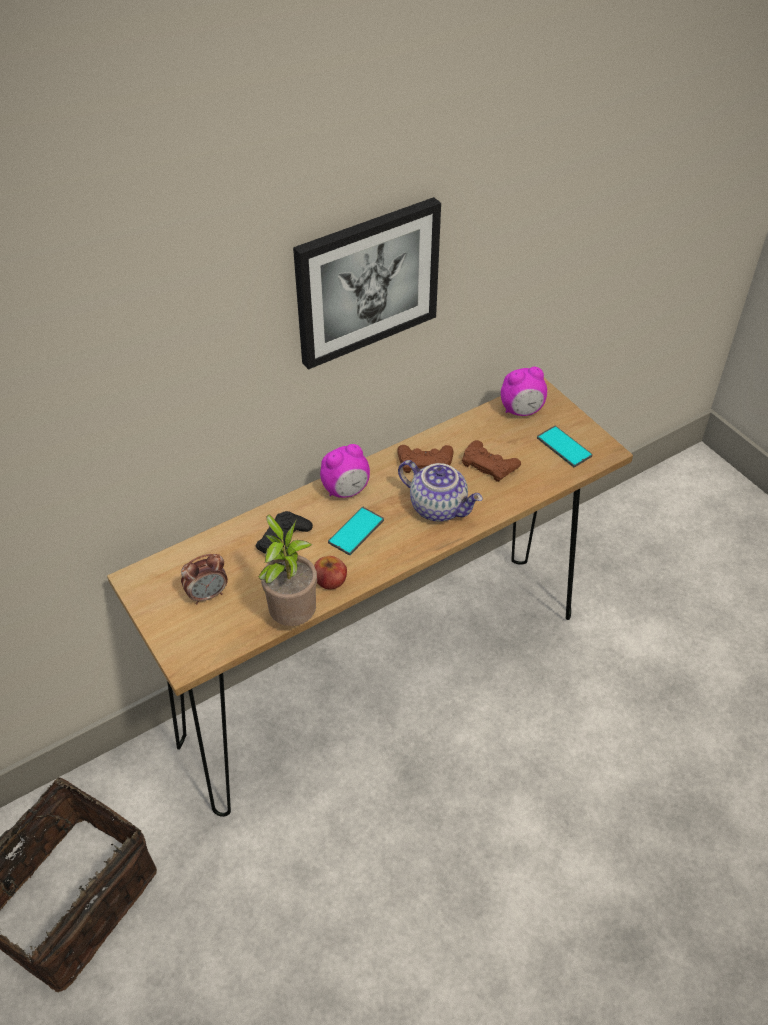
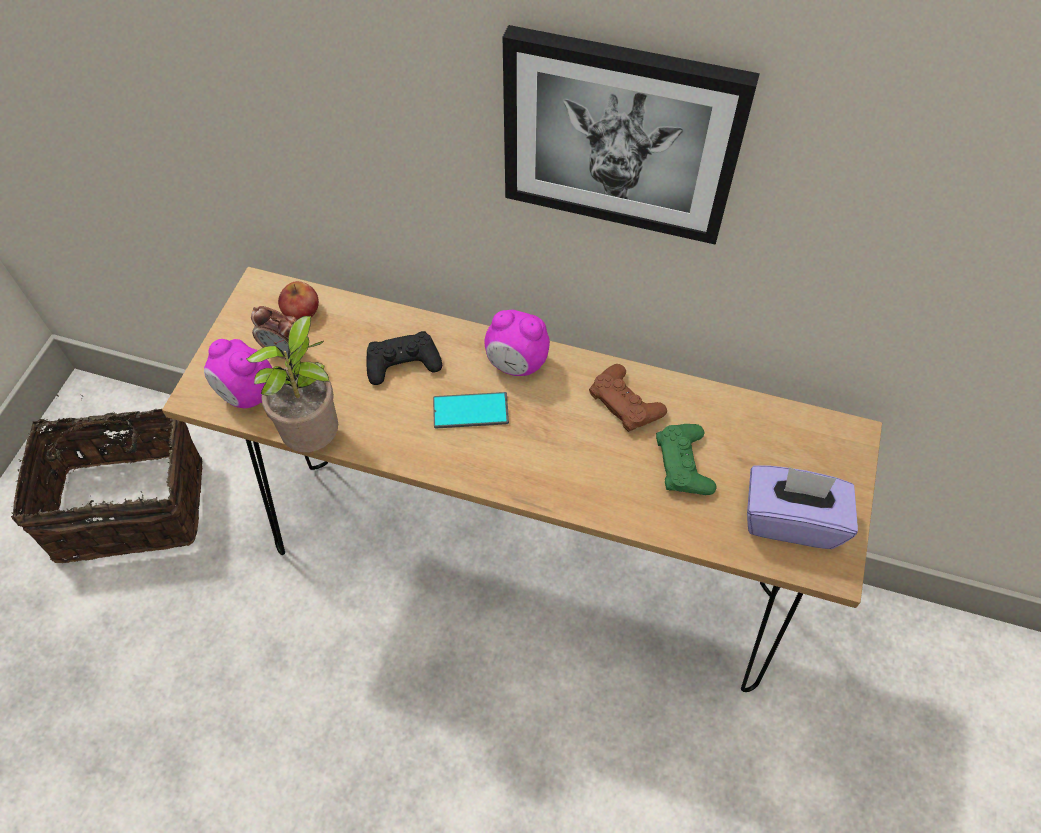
camera: 50 degrees right, 10 degrees up
(330, 580) = (388, 435): apple -> apple (301, 310)
(439, 507) = (574, 460): teapot -> none
(489, 464) = (684, 464): brown game controller -> green game controller
(521, 411) = (801, 438): alarm clock -> alarm clock (247, 394)
(564, 447) = (790, 519): phone -> purple tissue box

